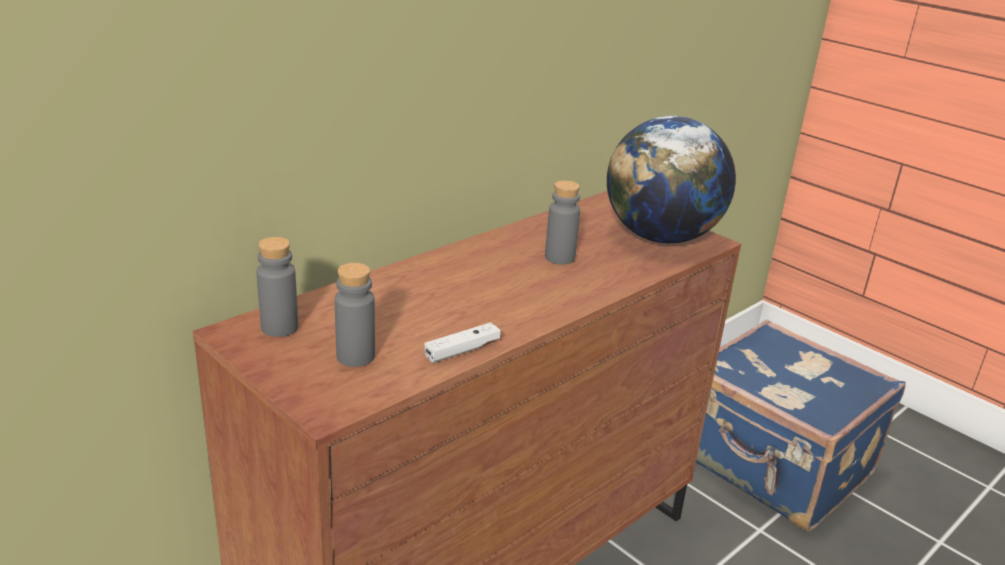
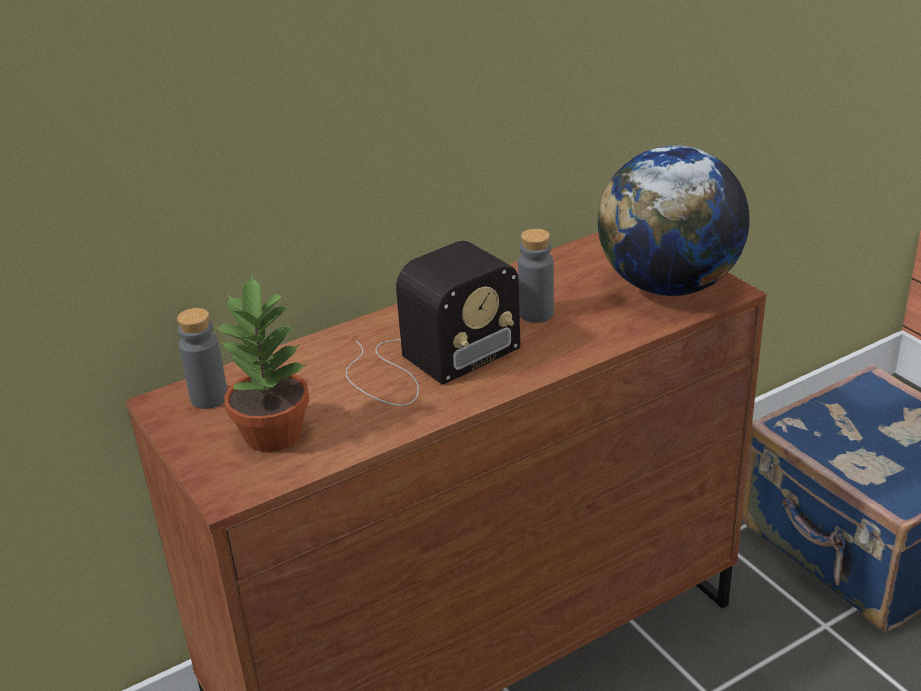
camera: 15 degrees right, 5 degrees up
(355, 356) = (275, 433): grey bottle -> potted plant
(462, 350) = (386, 429): white game controller -> none
(478, 296) = (426, 362): none -> radio

